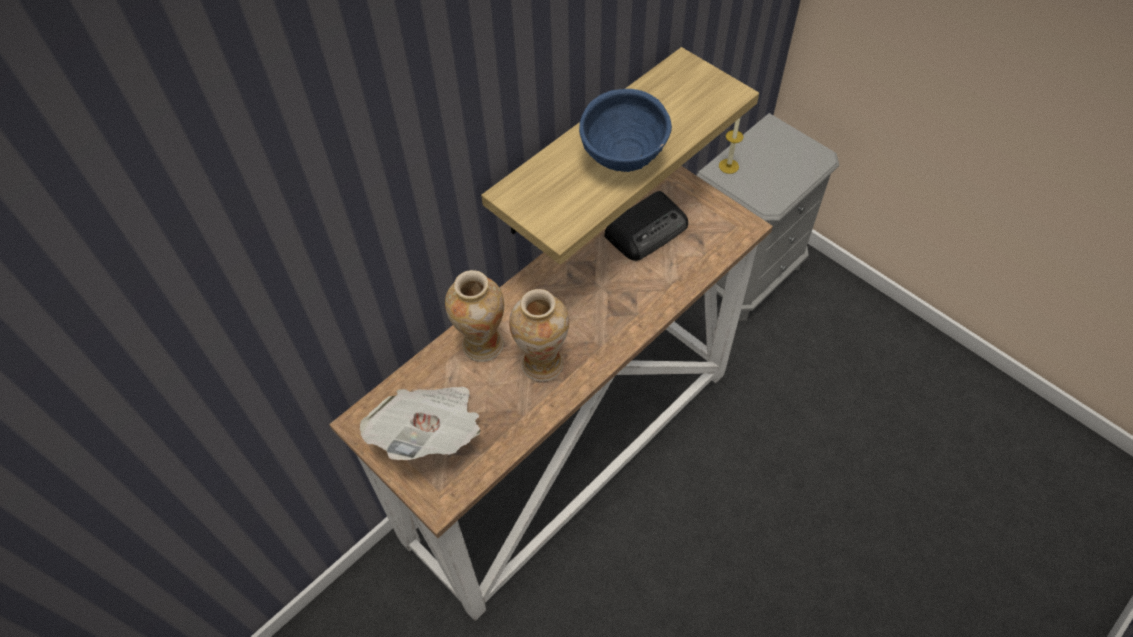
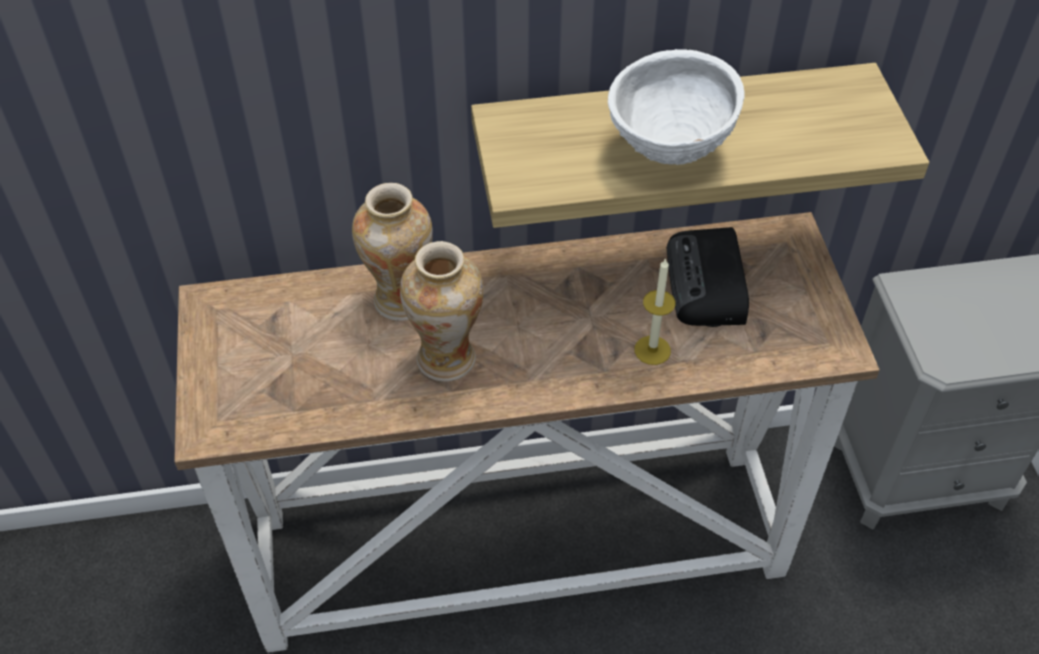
camera: 35 degrees right, 5 degrees down
(430, 433) = (263, 357): newspaper -> none
(622, 160) = (669, 151): blue bowl -> white bowl
(647, 230) = (707, 284): radio -> radio turned 90 degrees clockwise
(728, 166) = (926, 288): candle -> candle (652, 350)

